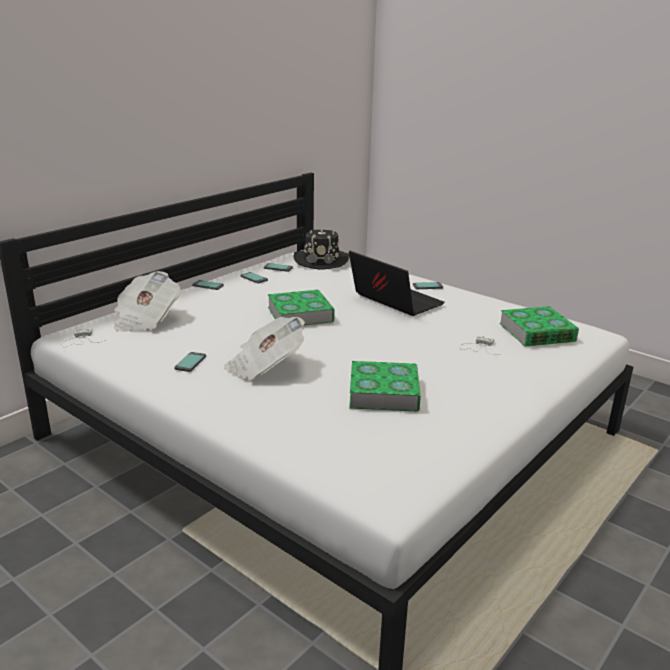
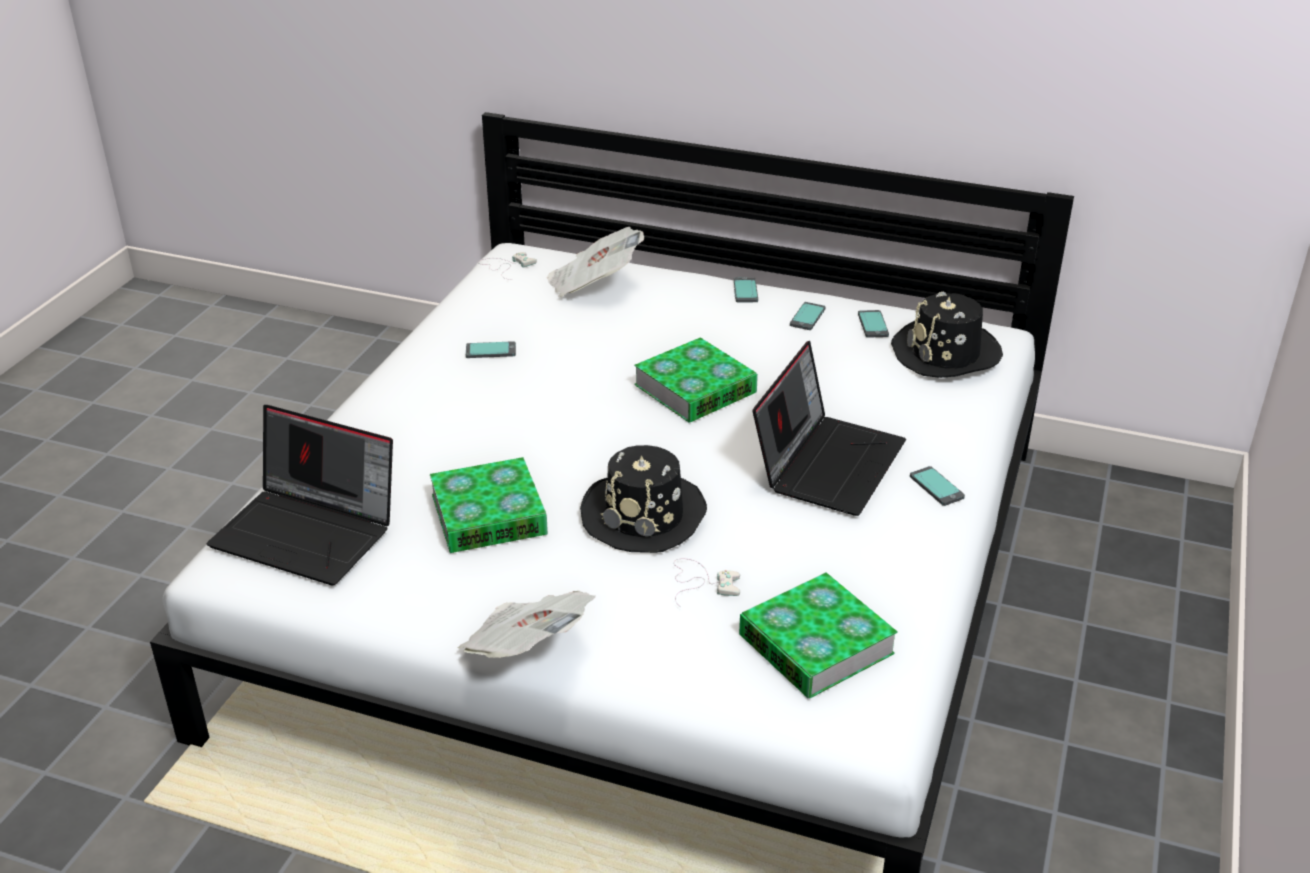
camera: 70 degrees right, 10 degrees up
(265, 366) = (511, 404): newspaper -> newspaper (527, 649)
(366, 459) = (309, 532): none -> laptop
(412, 349) = (645, 514): none -> black hat

